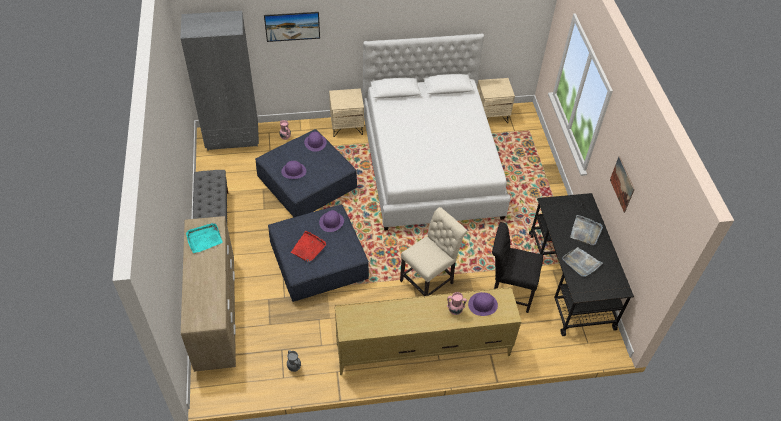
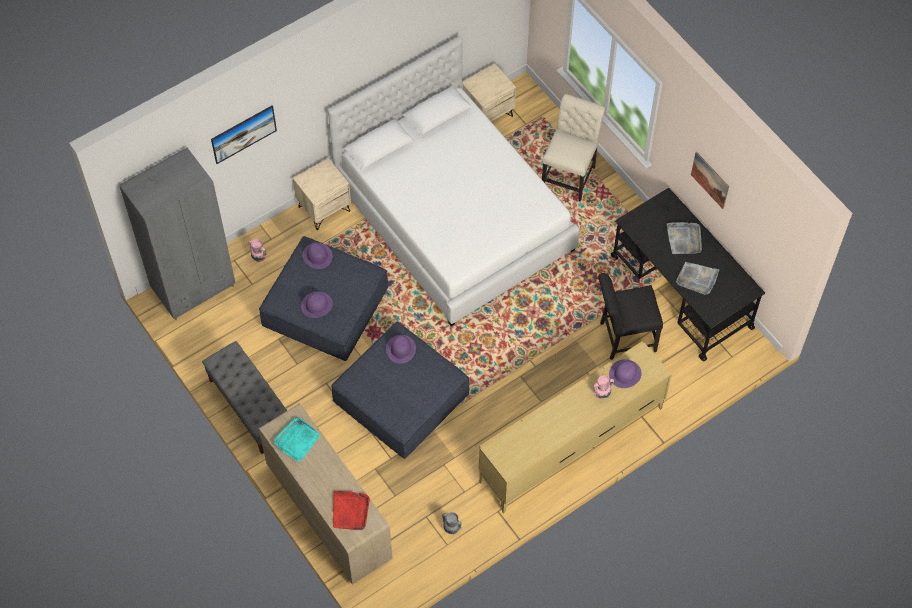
camera: 25 degrees left, 10 degrees up
(308, 248) = (395, 392): red tray -> red tray (350, 511)
(429, 280) = (535, 363): beige chair -> beige chair (570, 174)

